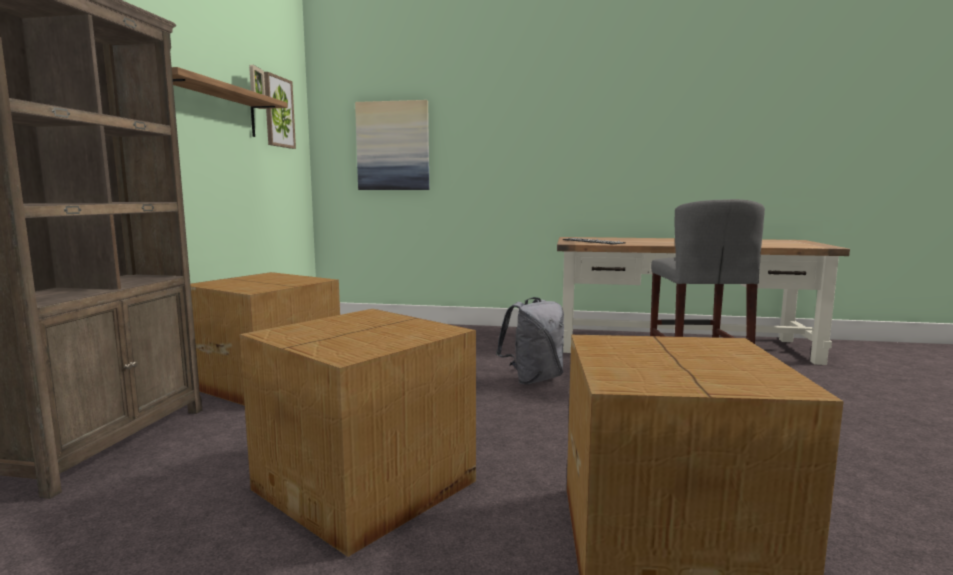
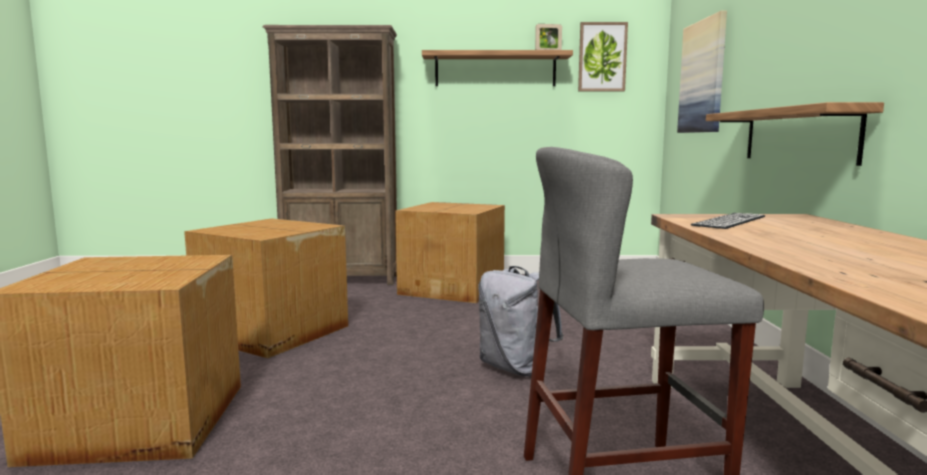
camera: 80 degrees right, 0 degrees up
(533, 193) = (798, 135): none -> shelf

